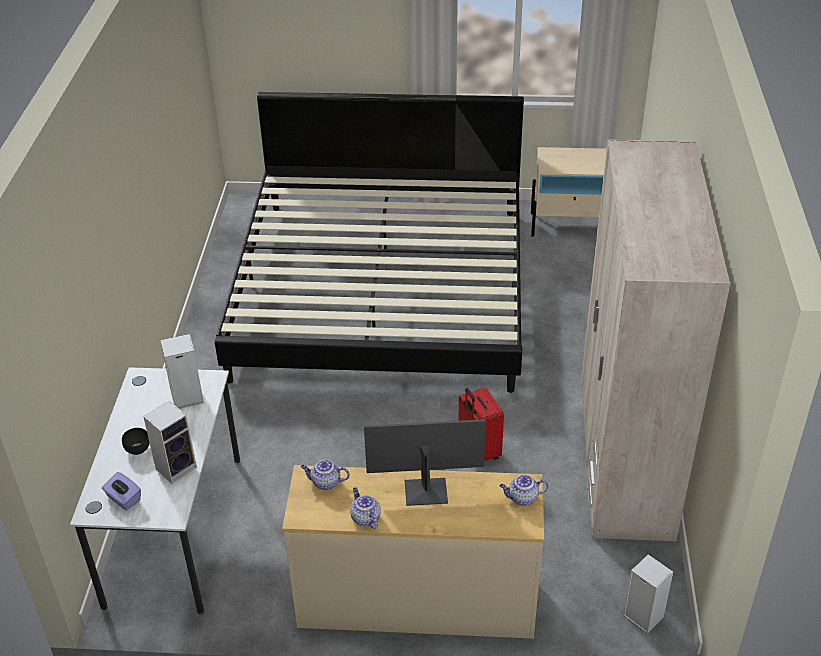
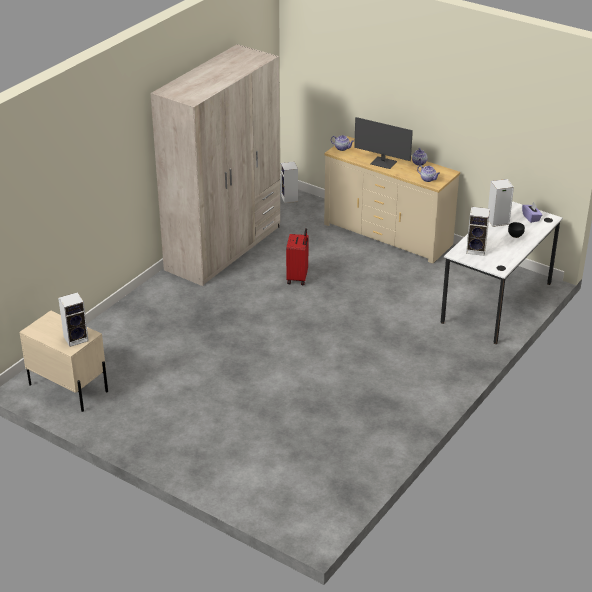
camera: 150 degrees left, 5 degrees down
(382, 289) = (263, 394): bed -> none
(554, 161) = (76, 338): none -> speaker

